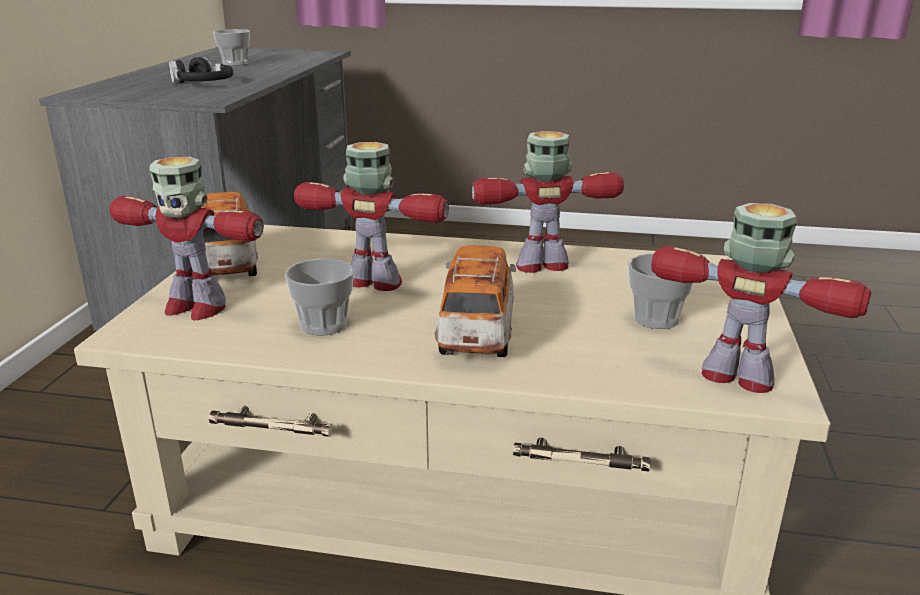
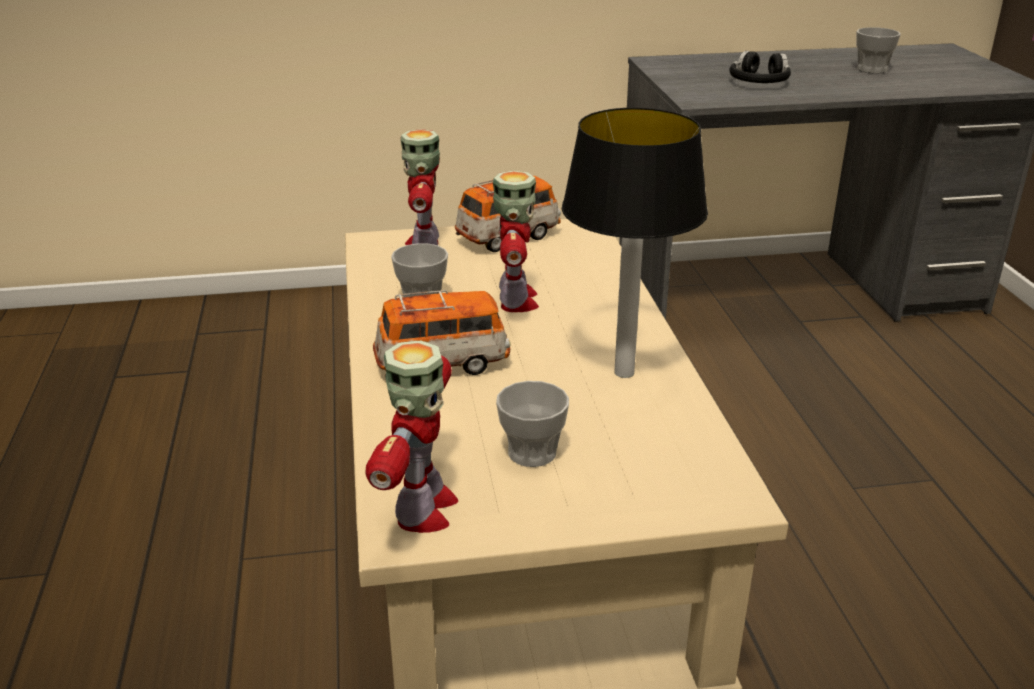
camera: 70 degrees right, 5 degrees up
(543, 266) = (622, 372): toy robot -> table lamp

